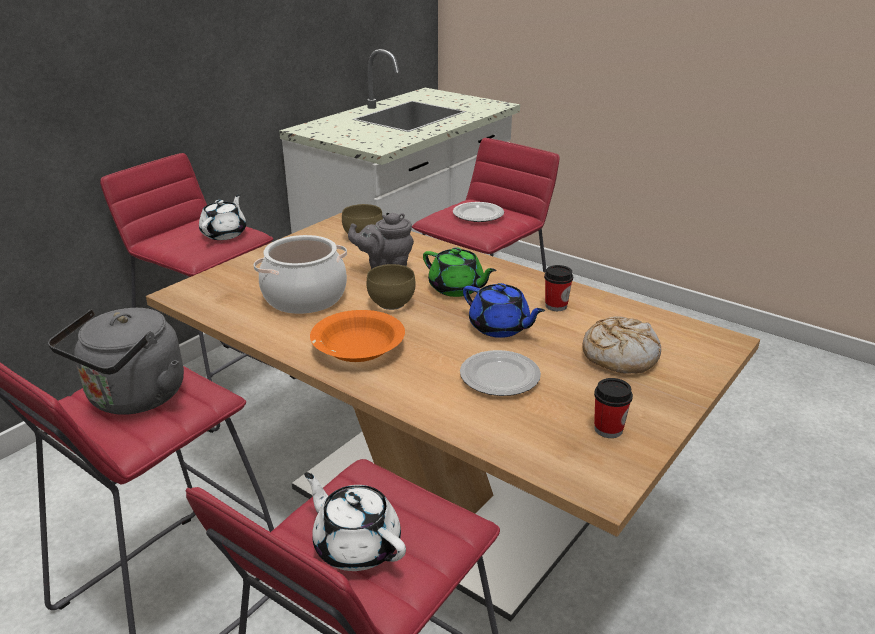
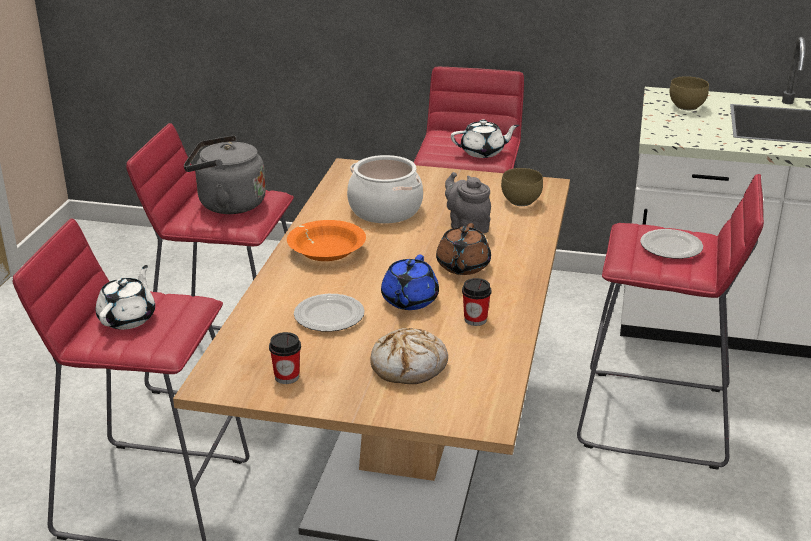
camera: 65 degrees right, 0 degrees up
(392, 304) = (406, 246): brown bowl -> brown bowl (685, 107)
(457, 288) = (462, 266): green teapot -> brown teapot

